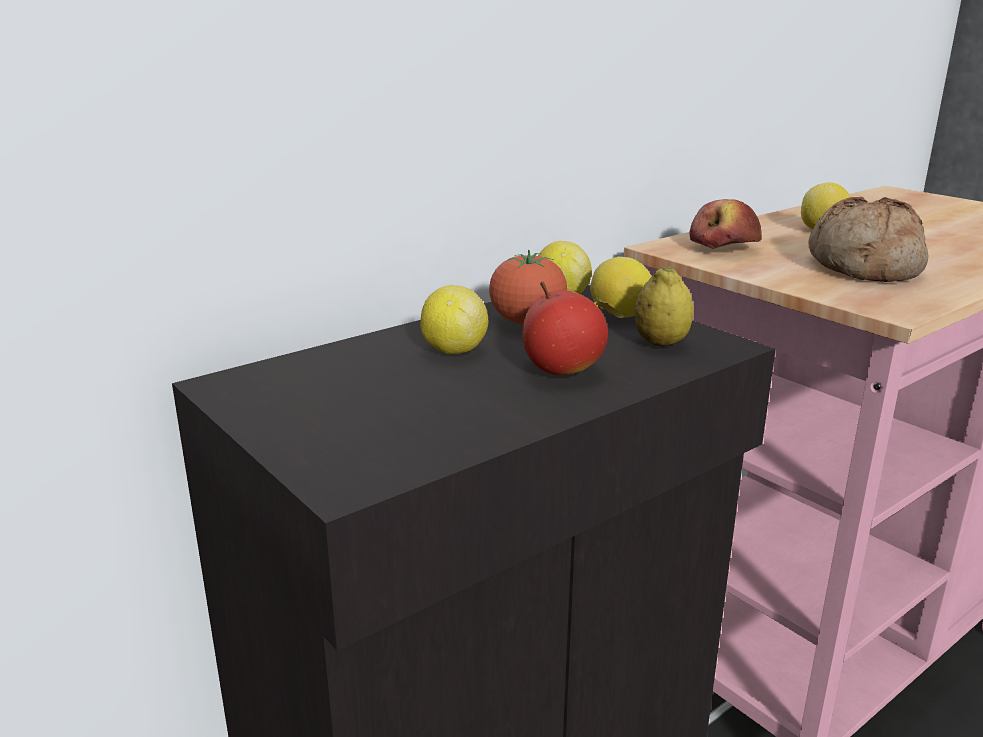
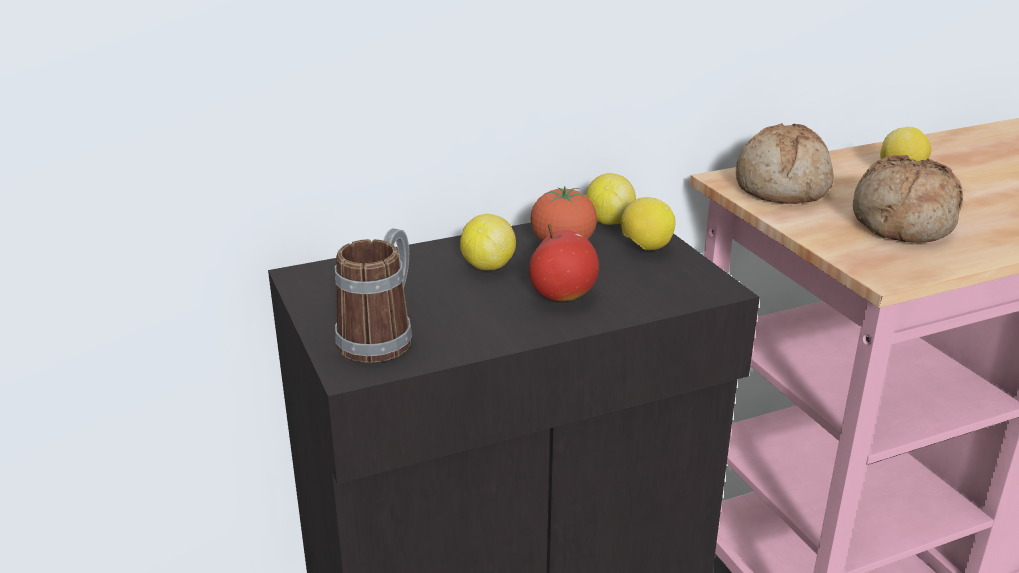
camera: 15 degrees right, 5 degrees up
(365, 438) = (382, 336): none -> mug
(661, 343) = (662, 280): lemon -> none
(724, 248) = (783, 186): apple -> bread

